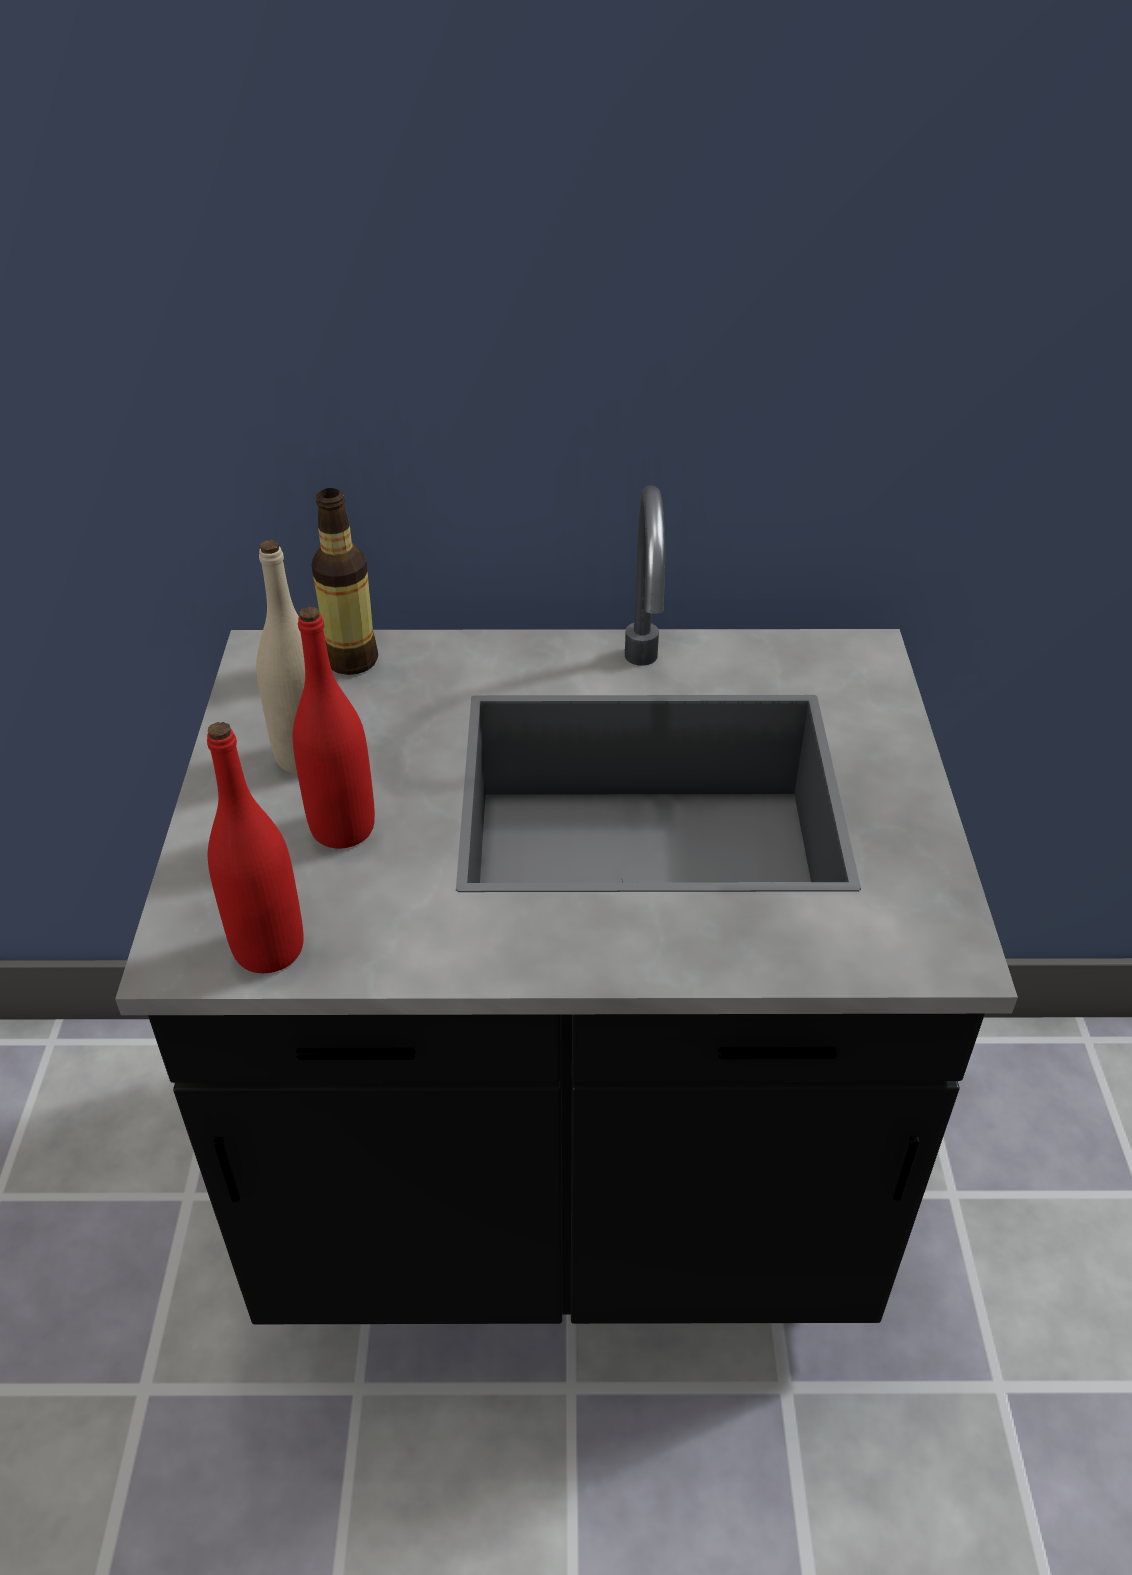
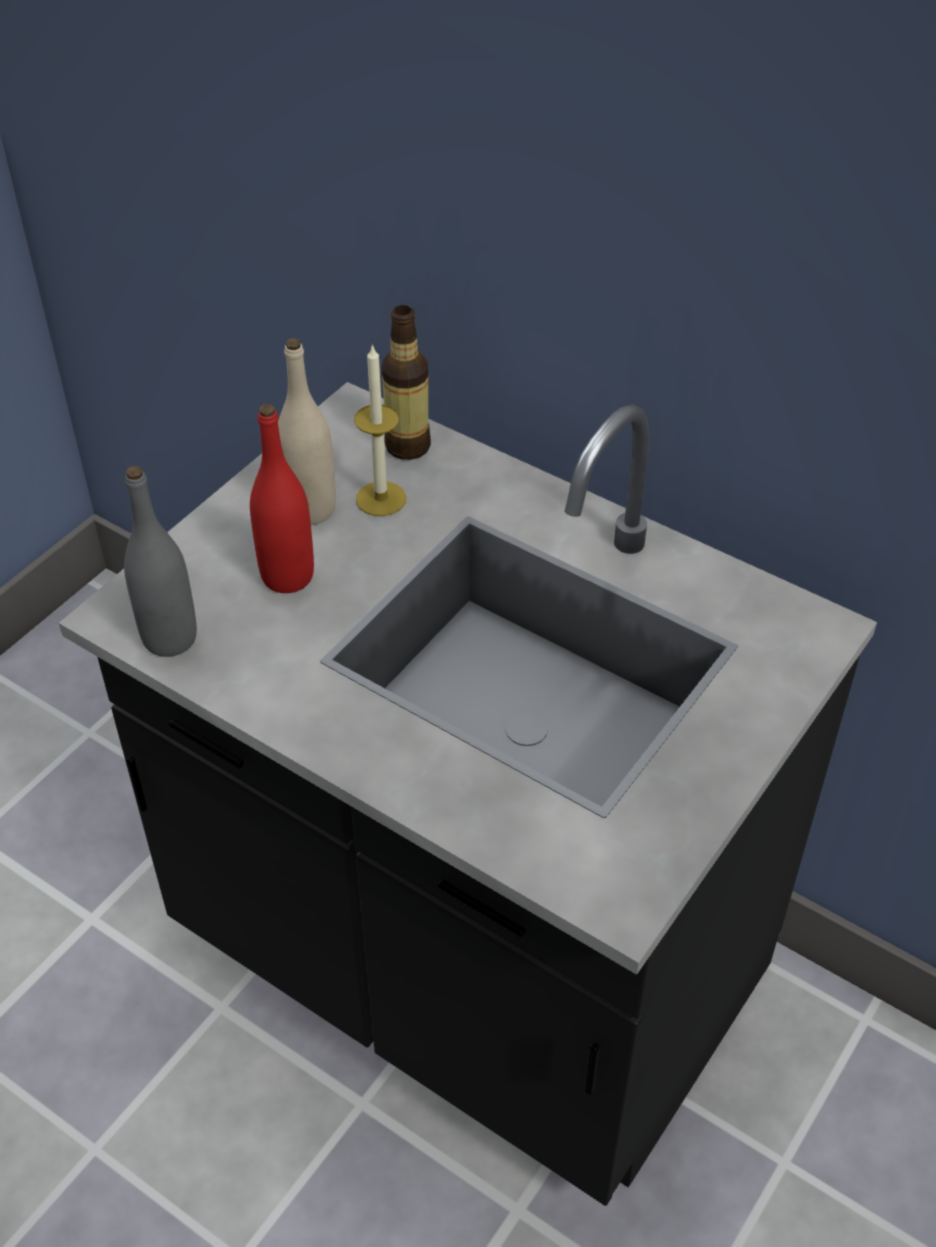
camera: 35 degrees right, 5 degrees up
(269, 949) = (170, 638): red bottle -> grey bottle
(371, 716) = (381, 498): none -> candle

